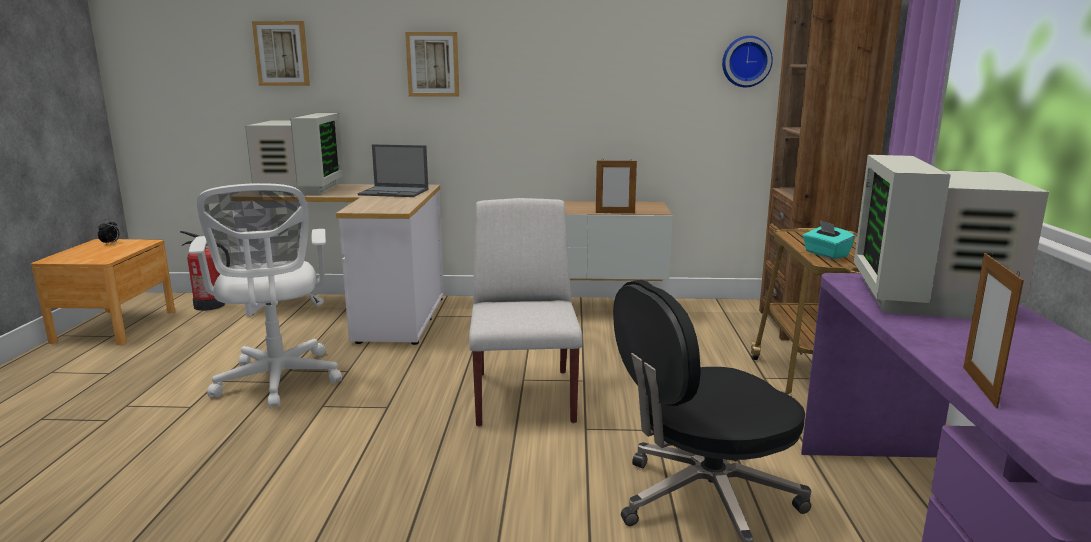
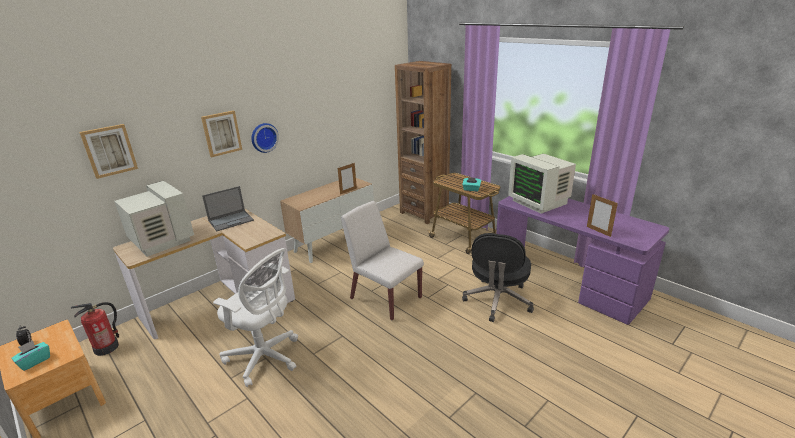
camera: 45 degrees left, 10 degrees up
(82, 255) = (35, 361): none -> turquoise tissue box
(746, 61) = (373, 97): wall clock -> wall clock (263, 137)

